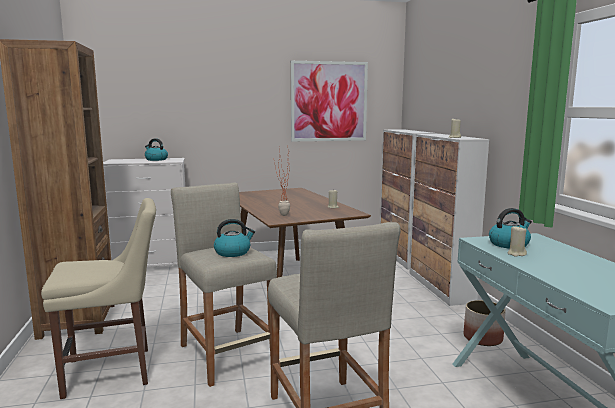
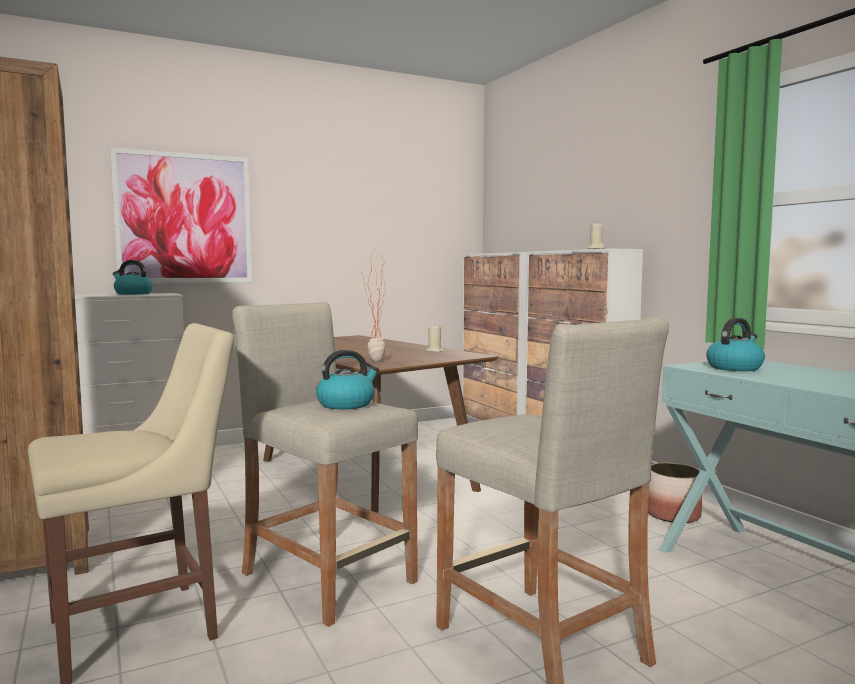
camera: 15 degrees left, 5 degrees down
(329, 101) = (388, 214): picture -> picture (184, 218)
(516, 254) = (760, 375): beige candle -> none

